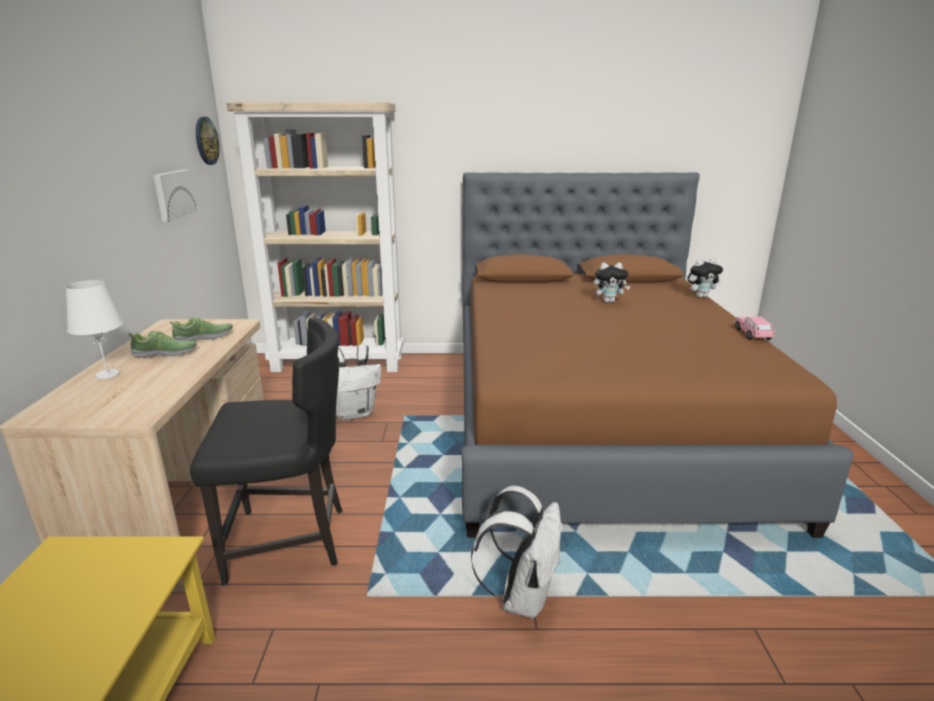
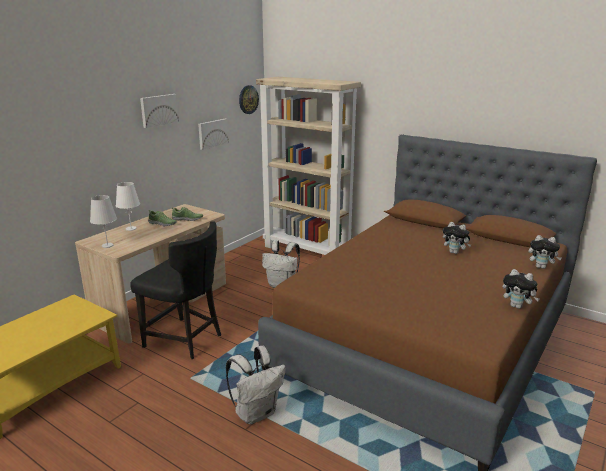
camera: 35 degrees right, 0 degrees up
(94, 143) = (158, 110): none -> picture
(96, 412) = (107, 245): none -> white table lamp
(752, 335) = (517, 306): pink toy car -> plush toy

